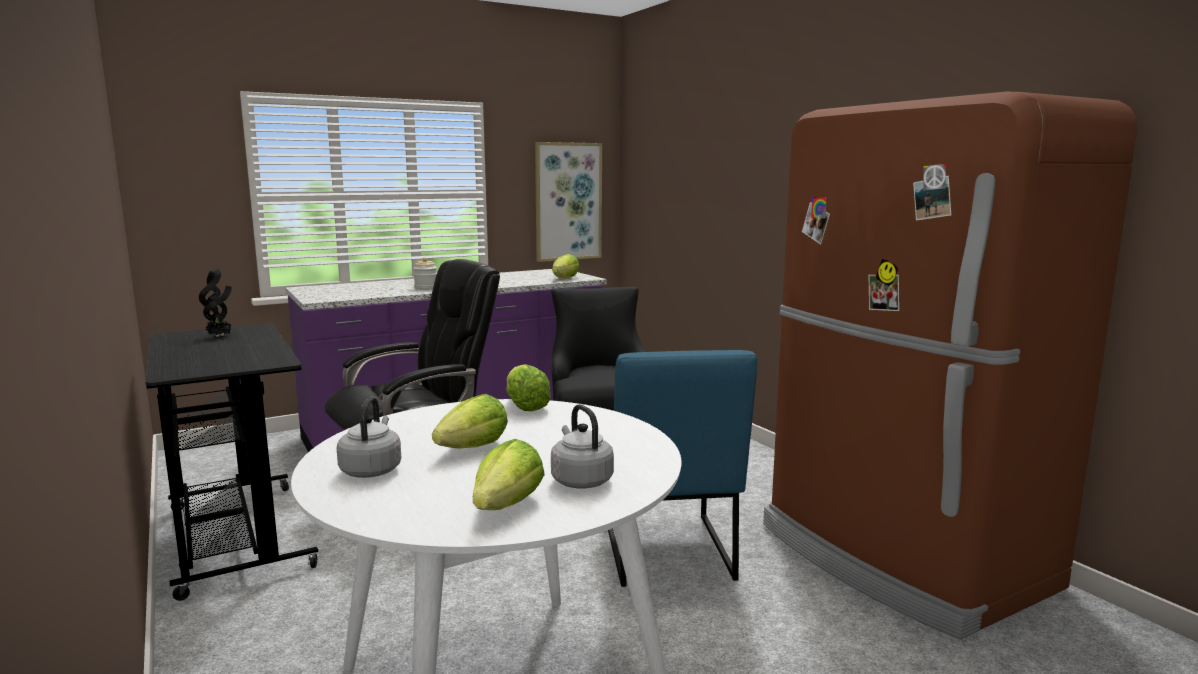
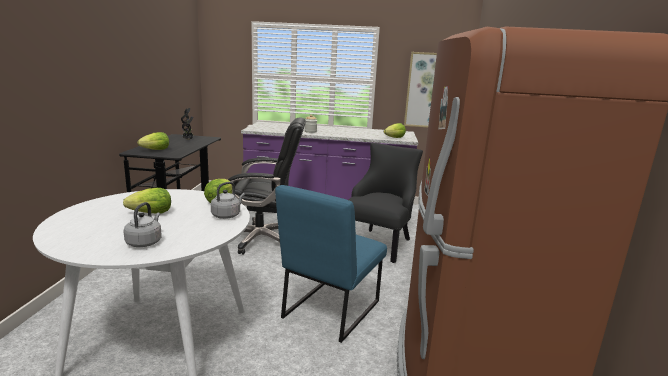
camera: 35 degrees right, 5 degrees up
(372, 470) = (100, 210): grey kettle -> grey kettle (227, 215)
(508, 506) = (94, 242): lettuce -> lettuce (156, 150)

